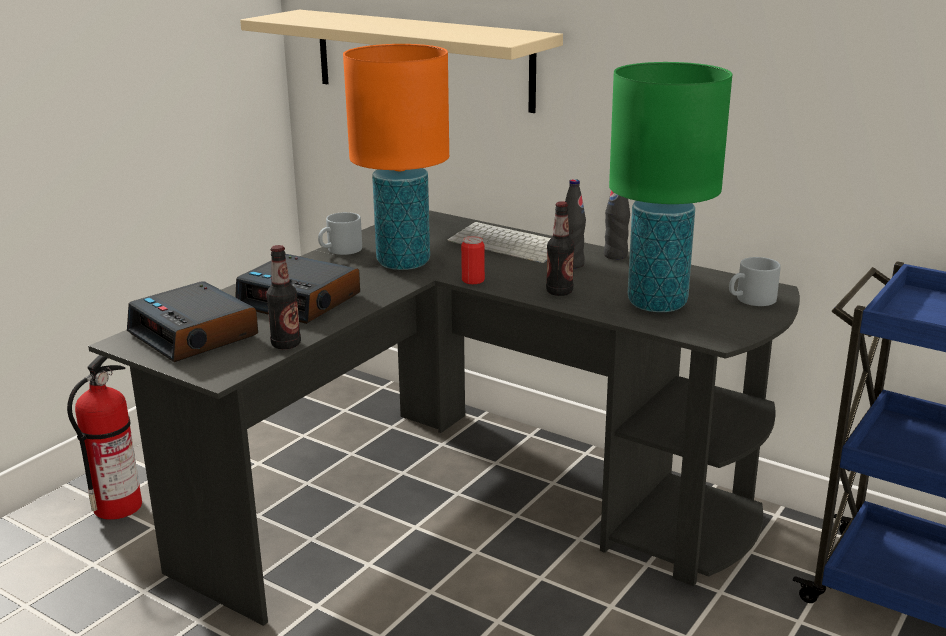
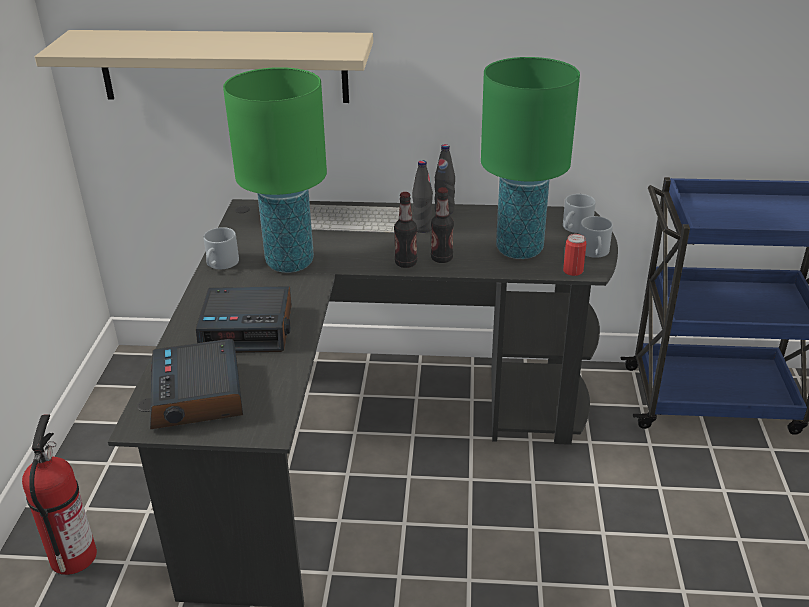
camera: 30 degrees left, 10 degrees up
(195, 334) = (198, 395): alarm clock -> alarm clock turned 60 degrees clockwise
(286, 344) = (289, 379): bottle -> bottle (406, 263)
(403, 262) = (289, 263): orange table lamp -> green table lamp
(473, 280) = (365, 265): can -> can (573, 271)
(746, 325) = (595, 252): none -> grey mug

